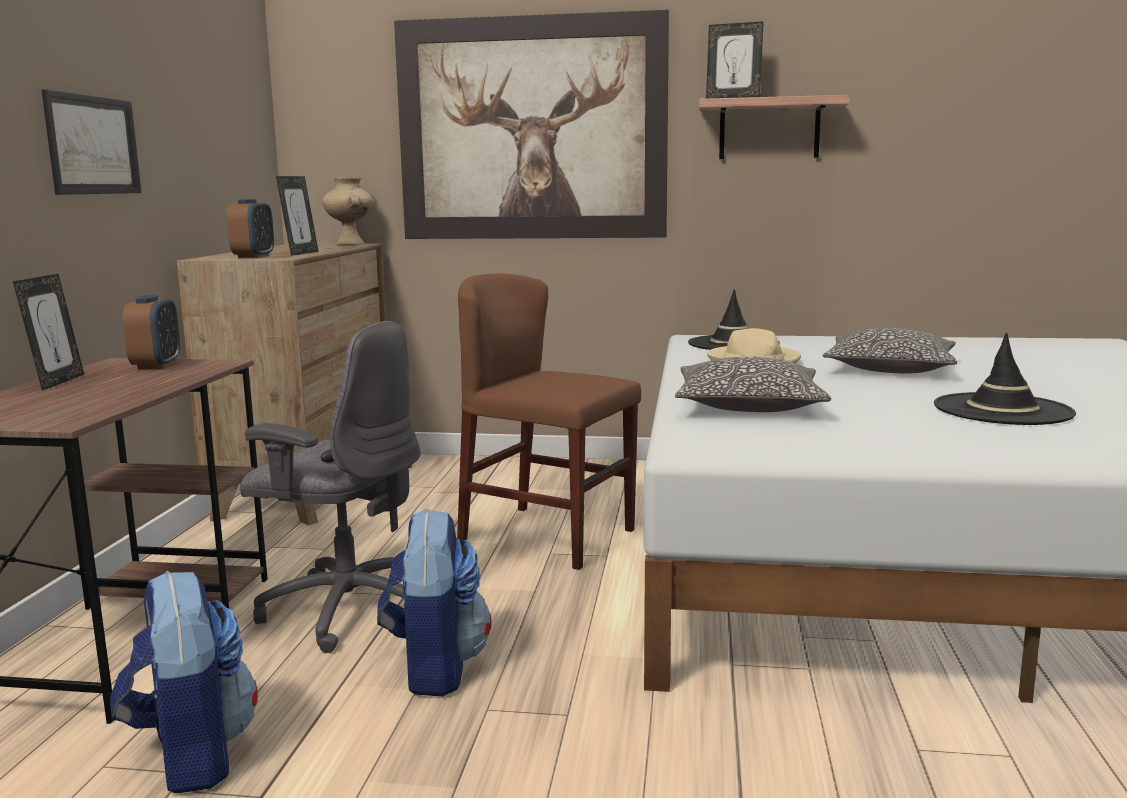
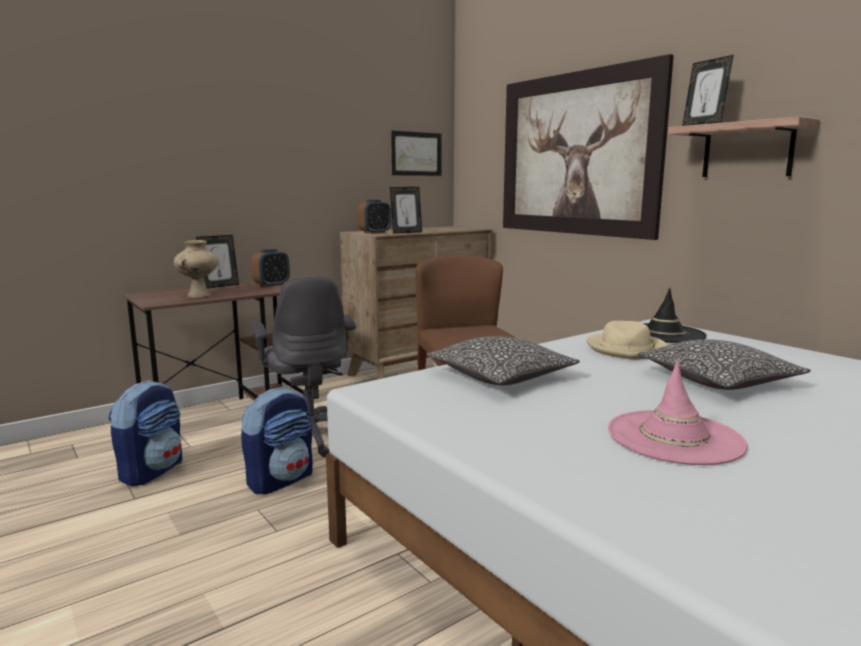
camera: 45 degrees right, 0 degrees up
(93, 145) = (284, 171): picture -> picture (416, 154)
(351, 244) = (472, 228): beige vase -> beige vase (199, 296)
(1002, 410) = (674, 437): black hat -> pink hat

